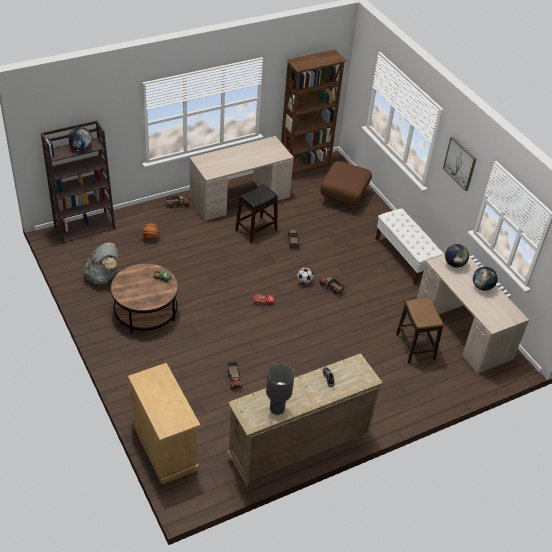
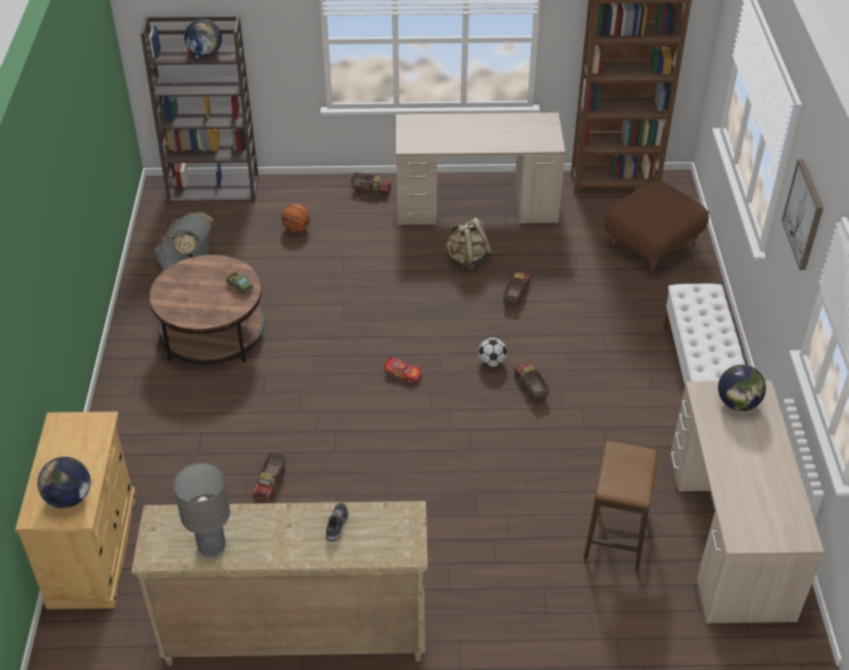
camera: 30 degrees right, 0 degrees up
(256, 230) = (468, 260): black stool -> beige backpack
(482, 287) = (766, 460): globe -> globe (69, 498)

